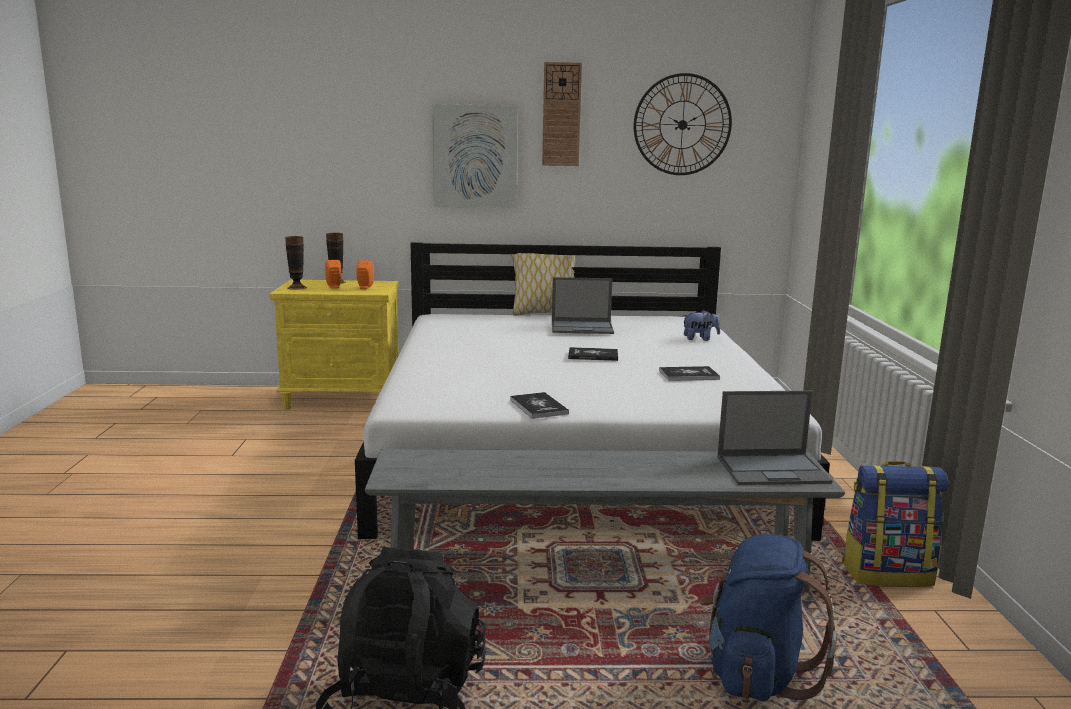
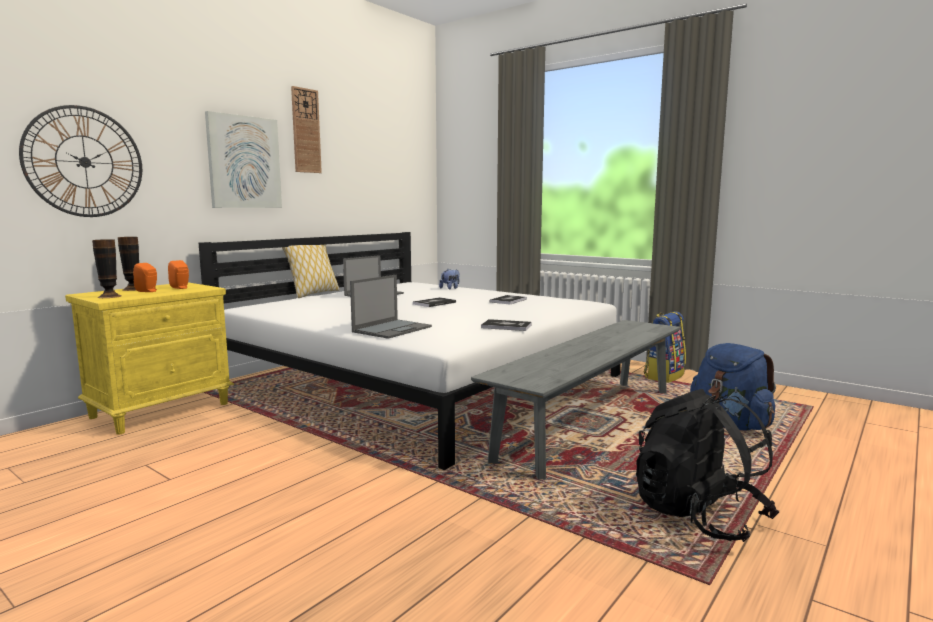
camera: 50 degrees left, 5 degrees down
(682, 125) = (379, 145): wall clock -> wall clock (84, 162)
(773, 469) = (639, 327): laptop -> laptop (392, 329)

